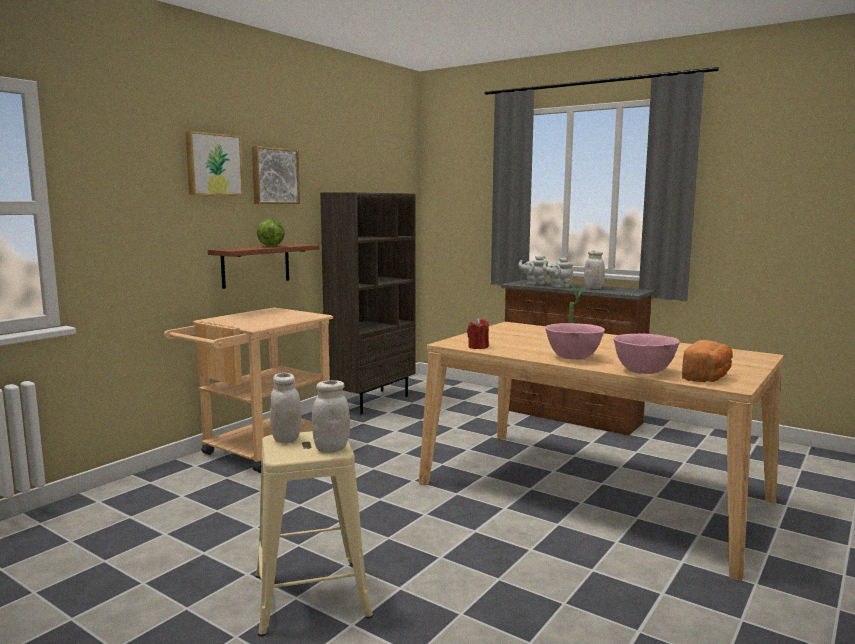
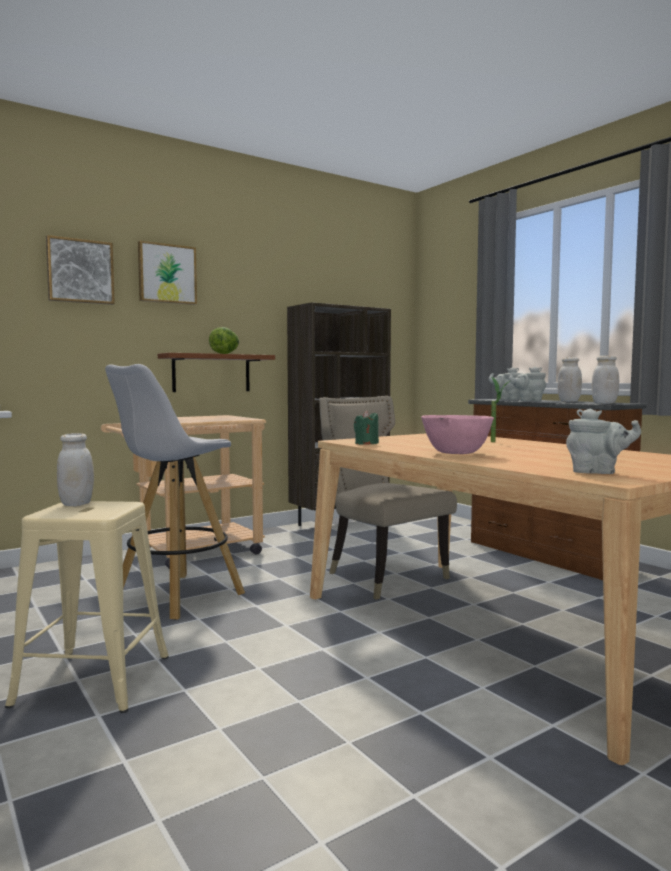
camera: 20 degrees right, 5 degrees down
(274, 176) = (235, 288): picture -> picture (80, 271)
(297, 501) = (176, 597): none -> white stool
(331, 449) = (99, 513): white jar -> white jar (604, 403)
(459, 454) = (381, 576): none -> beige chair
(478, 347) = (366, 443): red candle -> green candle
(644, 371) = (519, 465): pink bowl -> none
(707, 377) = (597, 473): bread -> grey teapot

